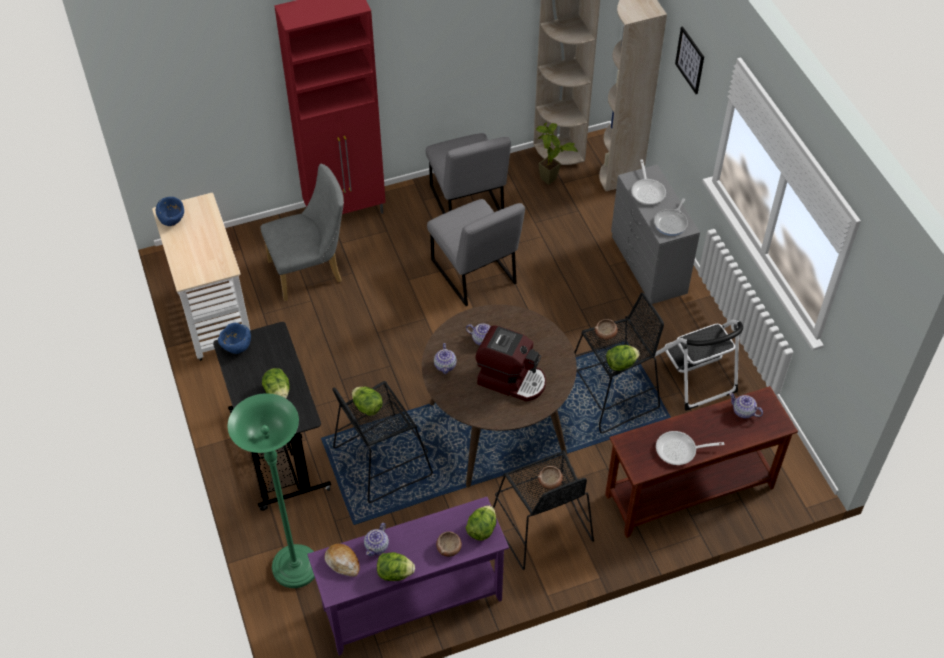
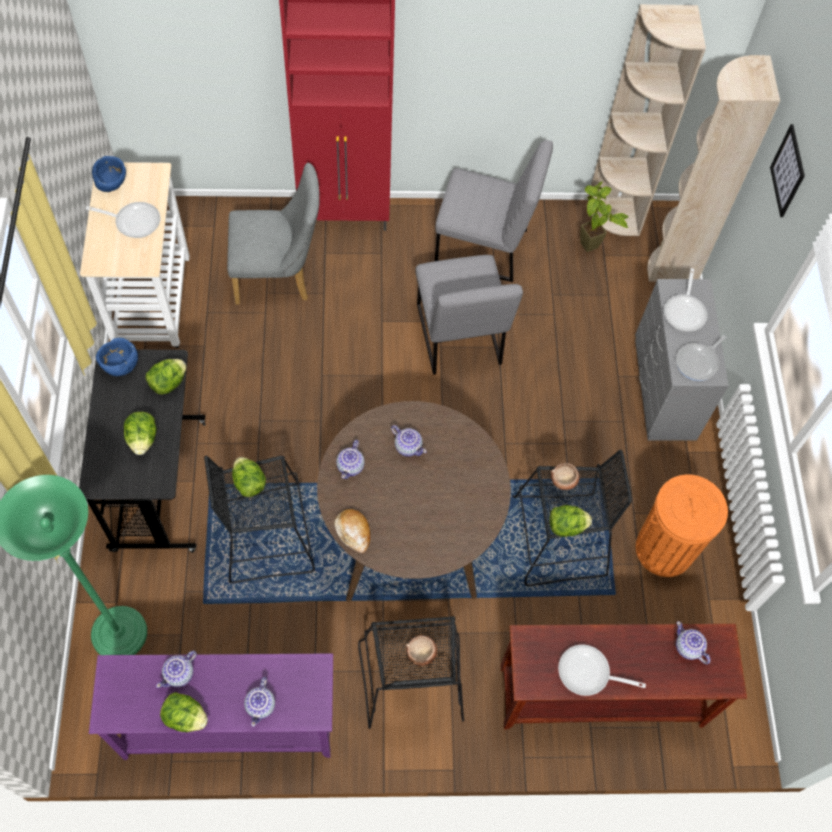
camera: 15 degrees right, 10 degrees up
(202, 241) = (134, 221): none -> frying pan
(343, 562) = (132, 681): bread -> bread (353, 532)
(449, 547) = (261, 706): bowl -> teapot
(467, 203) = (484, 247): grey chair -> grey chair turned 75 degrees counterclockwise
(481, 529) = (309, 695): lettuce -> lettuce (168, 383)
(511, 379) = (421, 510): coffee machine -> none
(694, 376) = (664, 549): step ladder -> orange trash can

